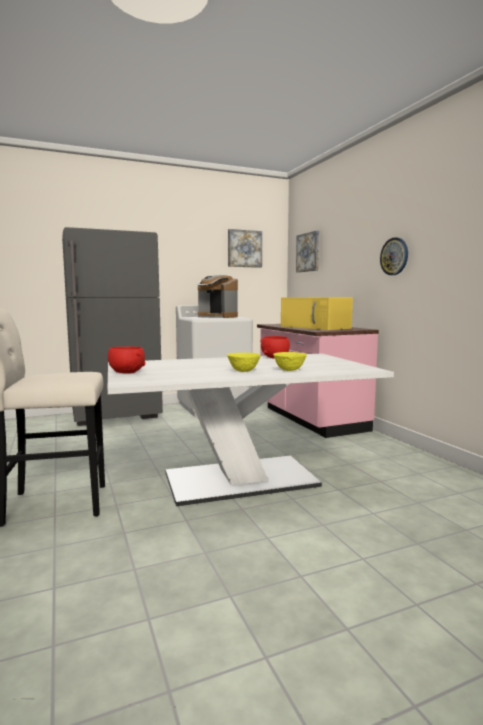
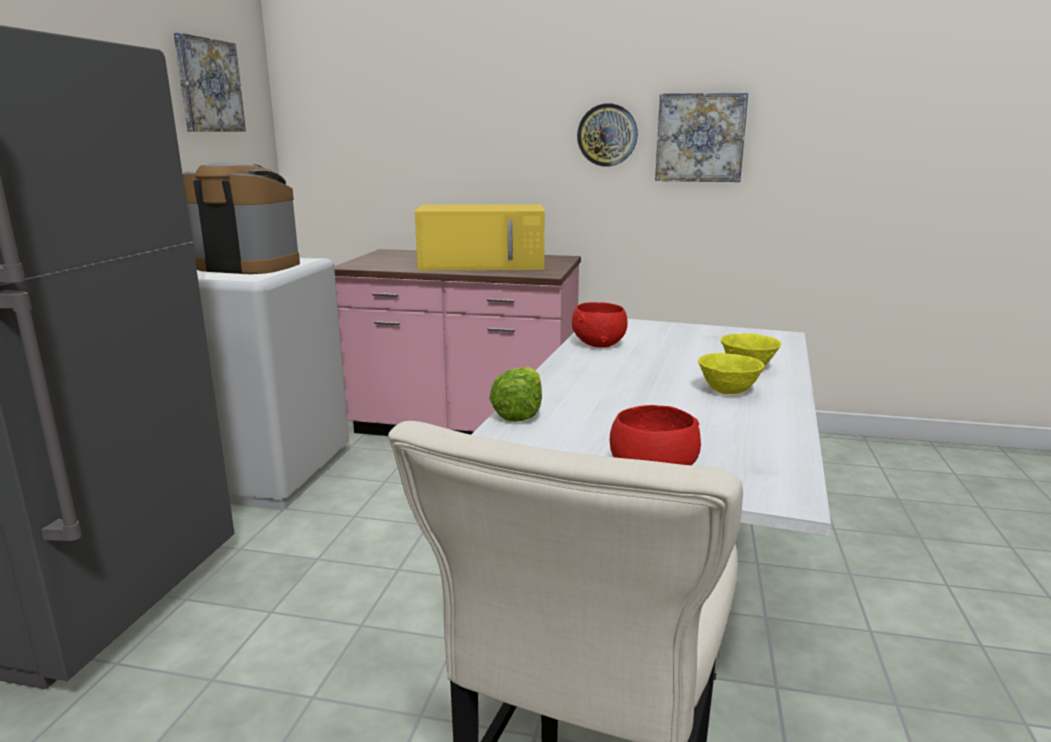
camera: 55 degrees left, 10 degrees up
(166, 360) = (519, 413): none -> lettuce
(217, 317) = (249, 266): coffee machine -> coffee machine turned 150 degrees counterclockwise
(308, 252) = (355, 103): picture -> picture (700, 138)

